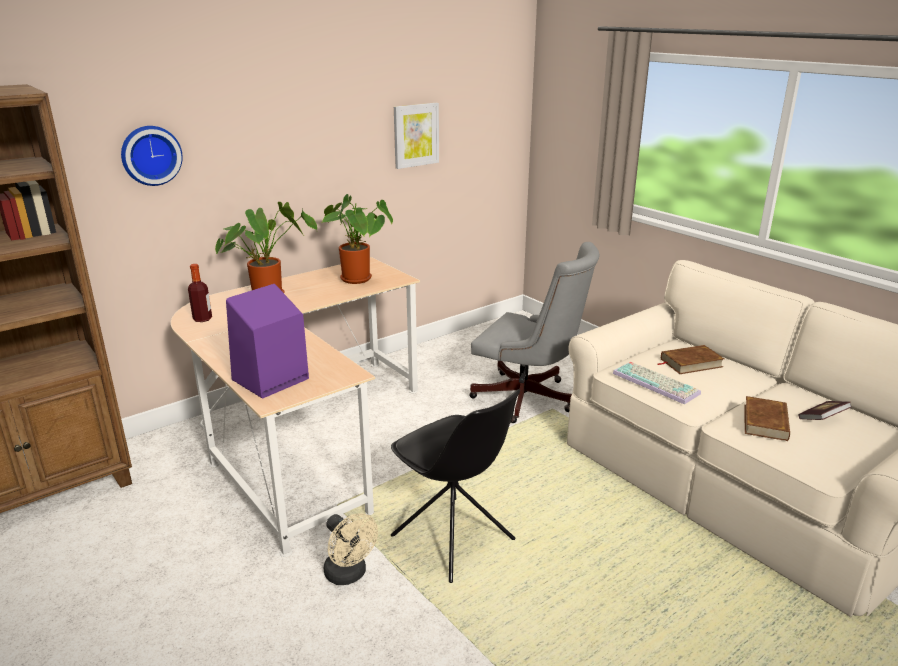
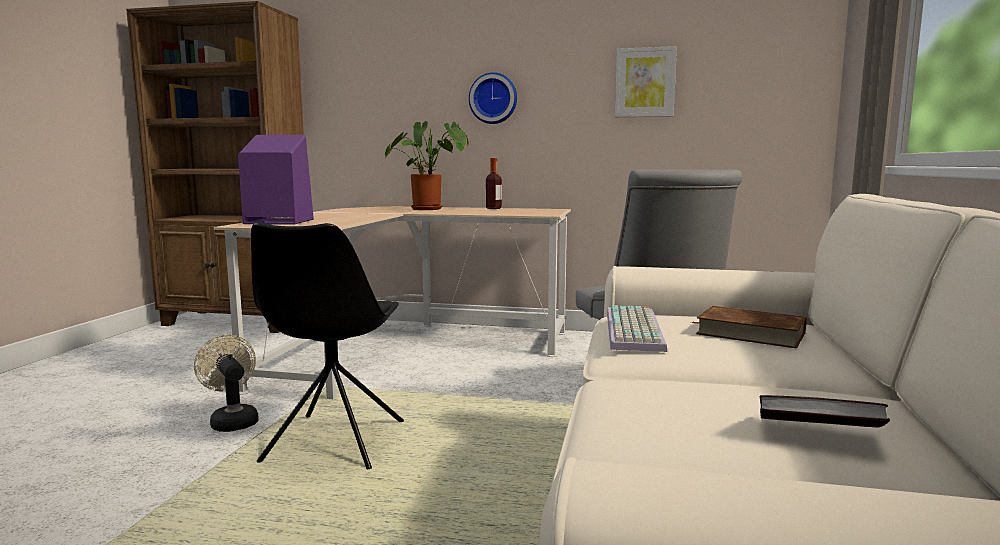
camera: 50 degrees right, 15 degrees down
(150, 155) = (374, 78): wall clock -> wall clock (493, 98)
(202, 319) = (356, 209): bottle -> bottle (493, 208)
(349, 575) = (232, 421): beige fan -> beige fan turned 135 degrees clockwise
(359, 279) = (514, 212): potted plant -> none
(766, 422) = (678, 398): brown book -> none

